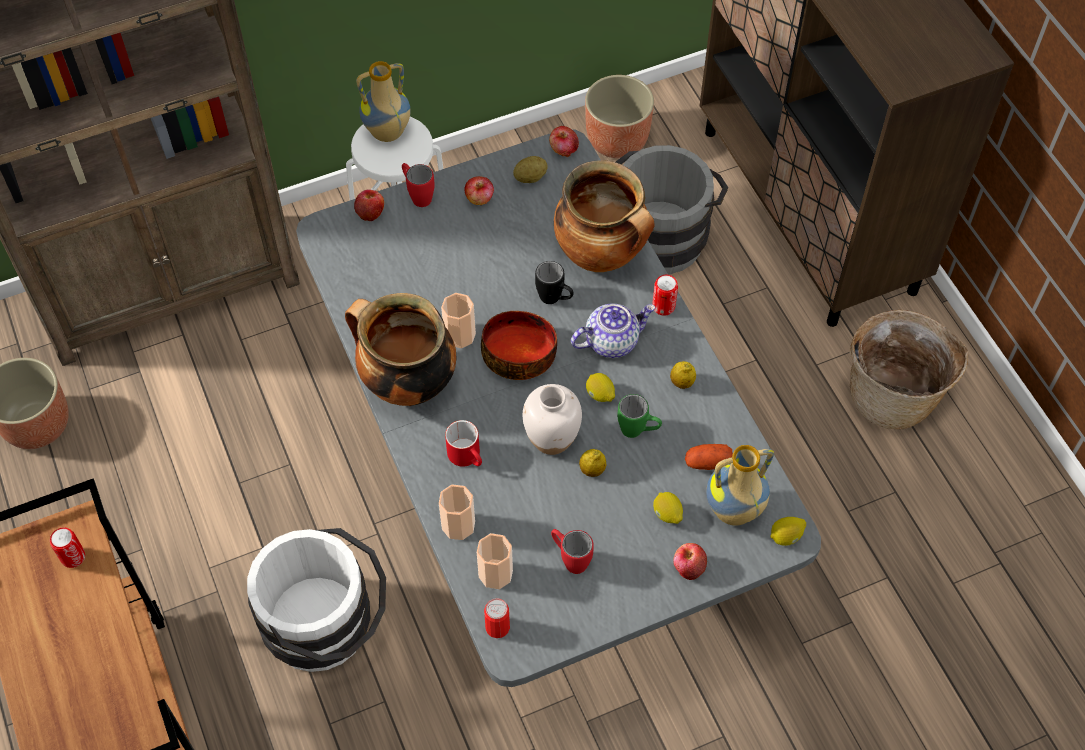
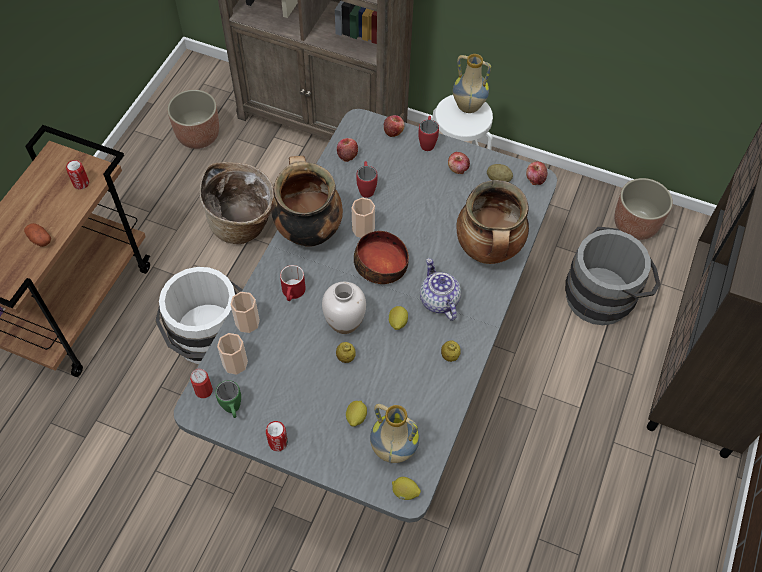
camera: 45 degrees right, 0 degrees up
(555, 300) = (434, 253): black mug -> none
(570, 559) = (279, 392): red mug -> red mug (366, 188)
(612, 341) = (438, 300): teapot -> teapot turned 135 degrees counterclockwise
(638, 431) = (394, 360): green mug -> green mug (233, 410)
(663, 306) = (489, 307): can -> can (278, 442)
(688, 567) = (333, 456): apple -> apple (347, 155)
(707, 462) = (411, 411): potato -> potato (39, 239)
(894, 394) = (643, 501): basket -> basket (243, 224)

